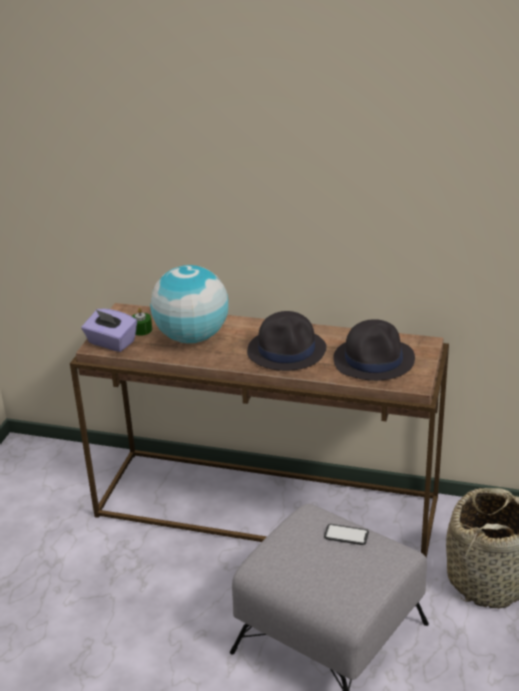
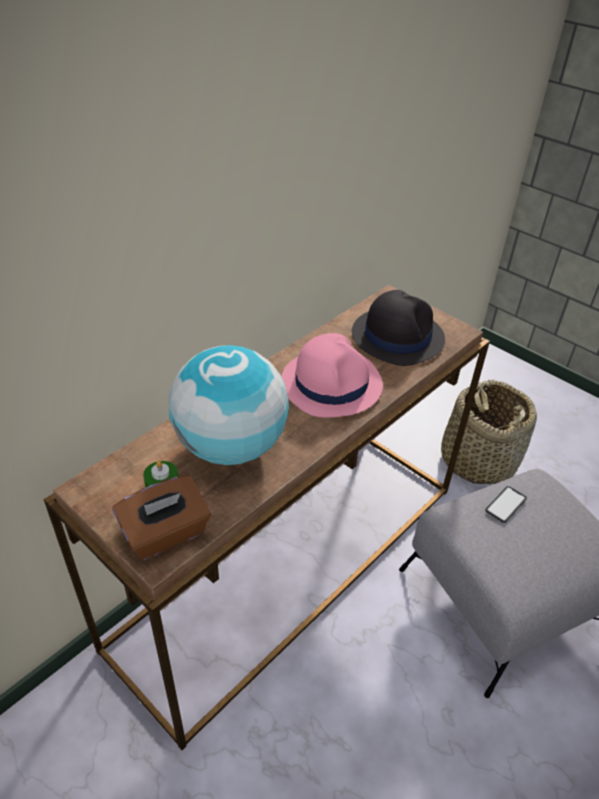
camera: 65 degrees left, 10 degrees up
(111, 343) = (166, 534): purple tissue box -> brown tissue box
(287, 350) = (331, 383): black hat -> pink hat

